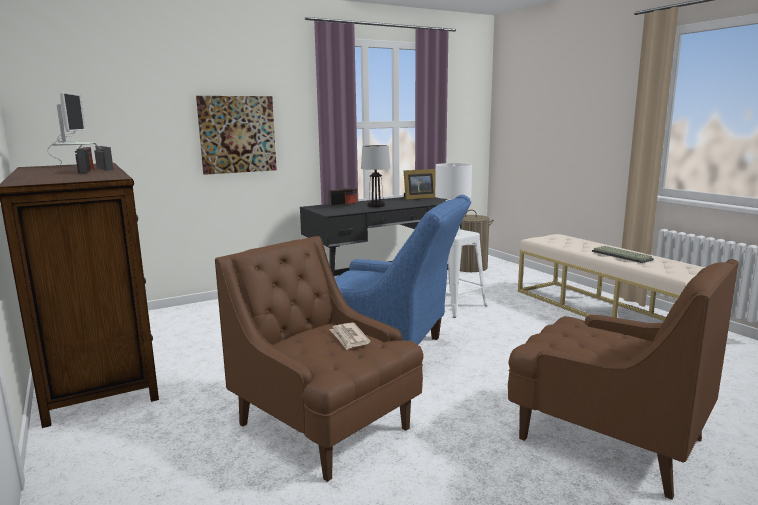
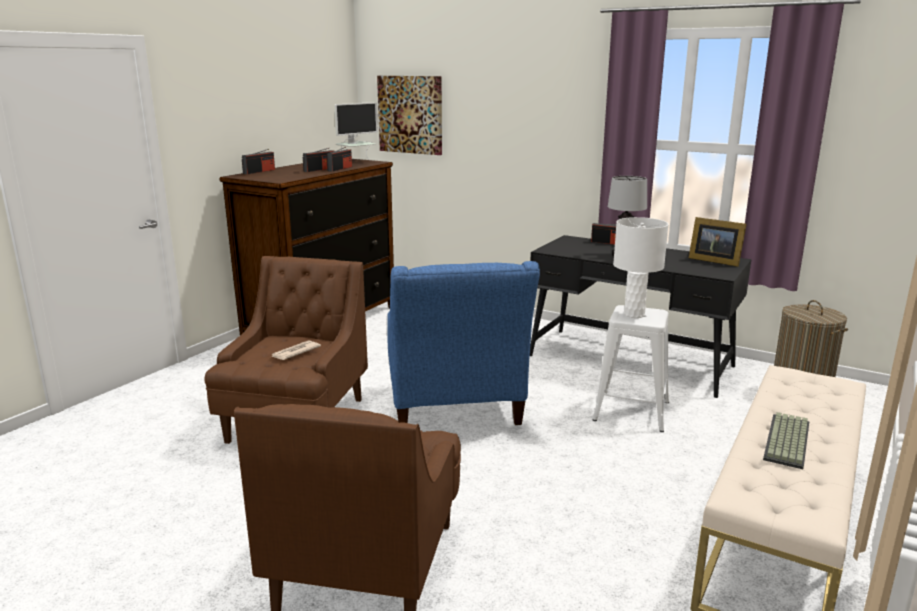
camera: 60 degrees right, 5 degrees up
(19, 179) = (259, 171): none -> radio
(237, 134) = (522, 144): picture -> picture (410, 114)

